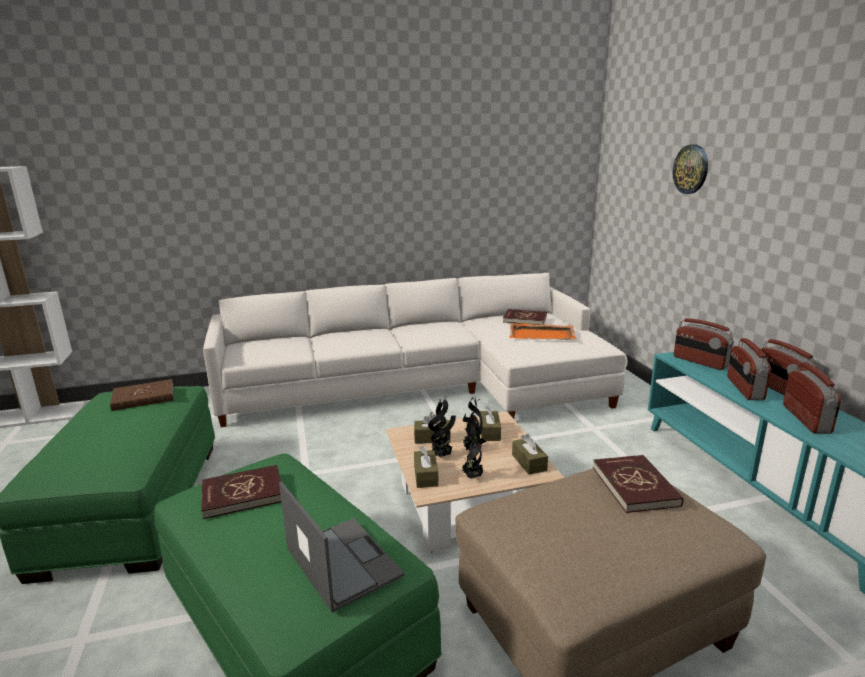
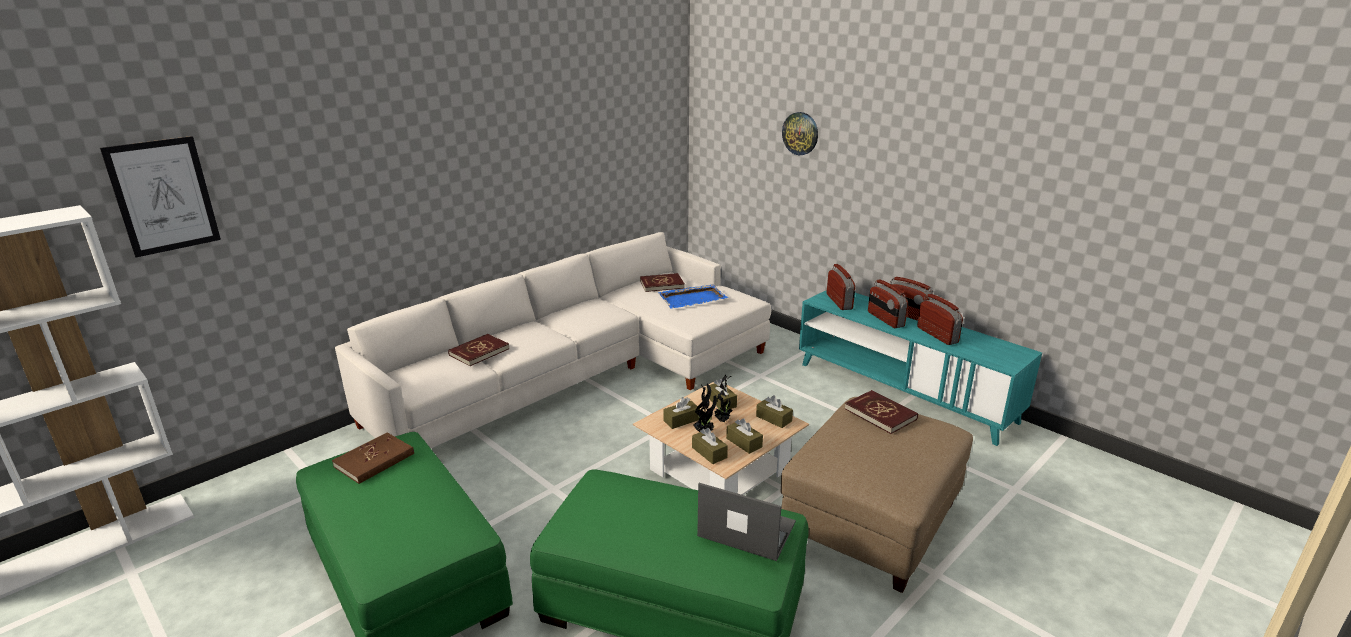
camera: 30 degrees left, 5 degrees up
(89, 169) = (163, 196): none -> picture
(243, 494) = (609, 512): red book -> red book (479, 352)
(471, 477) = (744, 443): potted plant -> brown tissue box
(542, 334) = (693, 298): orange tray -> blue tray
(700, 362) = (839, 302): radio -> radio turned 120 degrees counterclockwise

